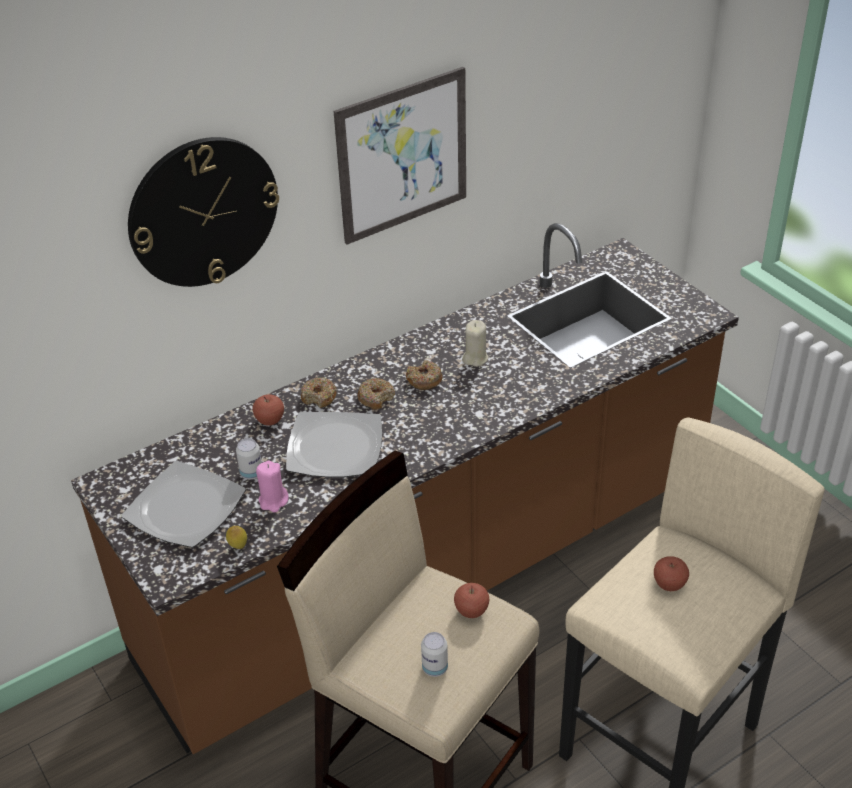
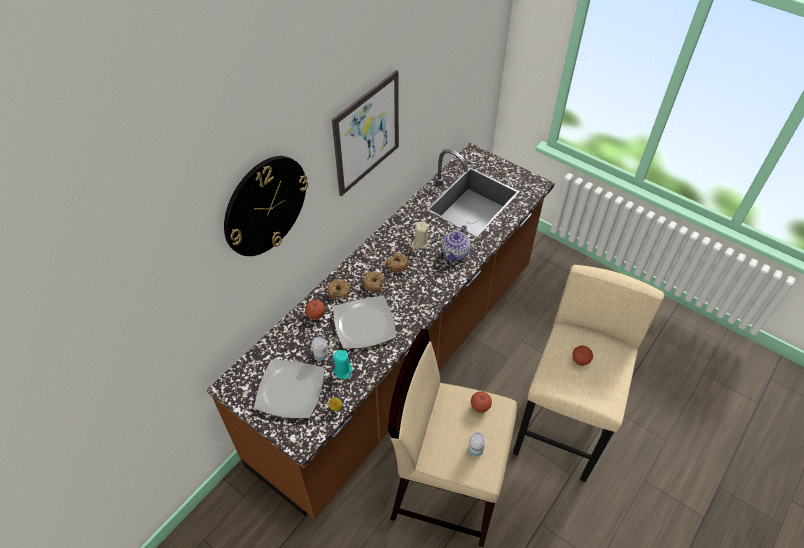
camera: 20 degrees left, 10 degrees up
(273, 501) = (343, 371): pink candle -> turquoise candle
(524, 382) = (455, 253): none -> teapot

